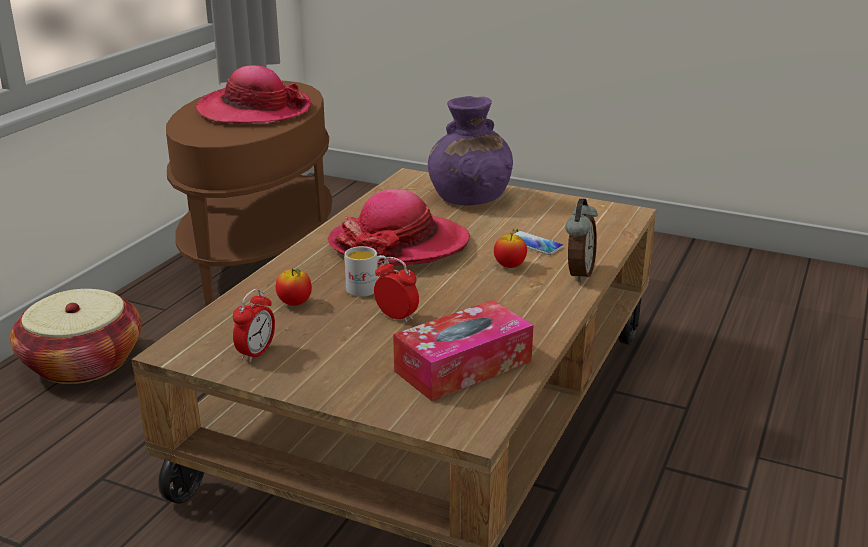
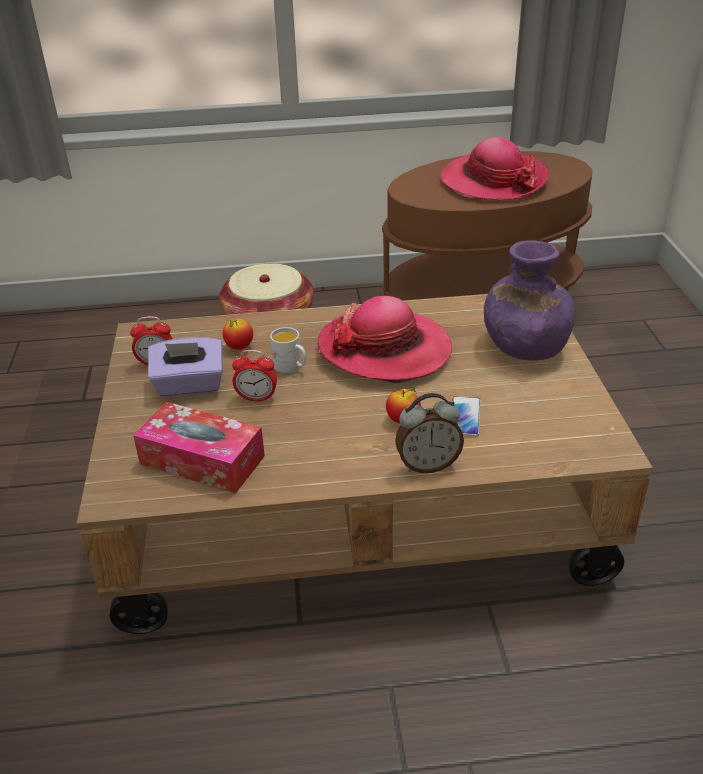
camera: 60 degrees right, 10 degrees up
(327, 344) = (189, 386): none -> purple tissue box
(396, 316) = (257, 398): alarm clock -> alarm clock turned 90 degrees clockwise

